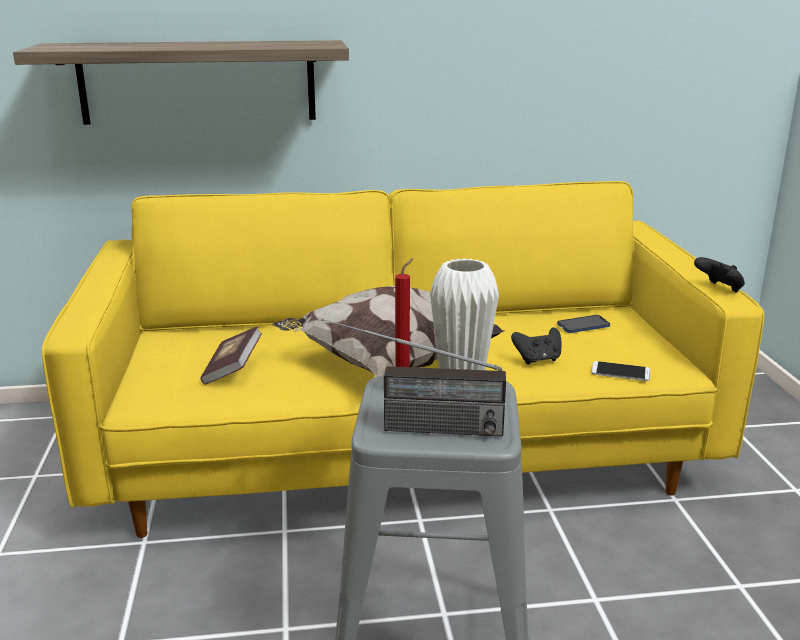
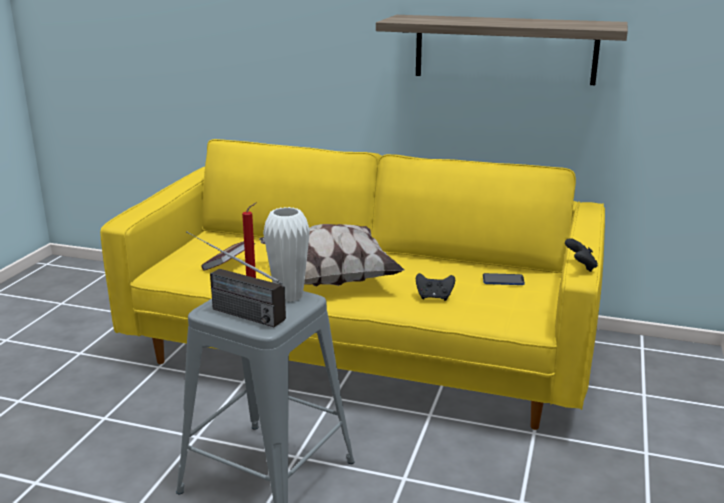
camera: 25 degrees right, 0 degrees up
(198, 82) = (270, 62): shelf -> shelf (504, 49)
(620, 372) = (485, 318): phone -> none

